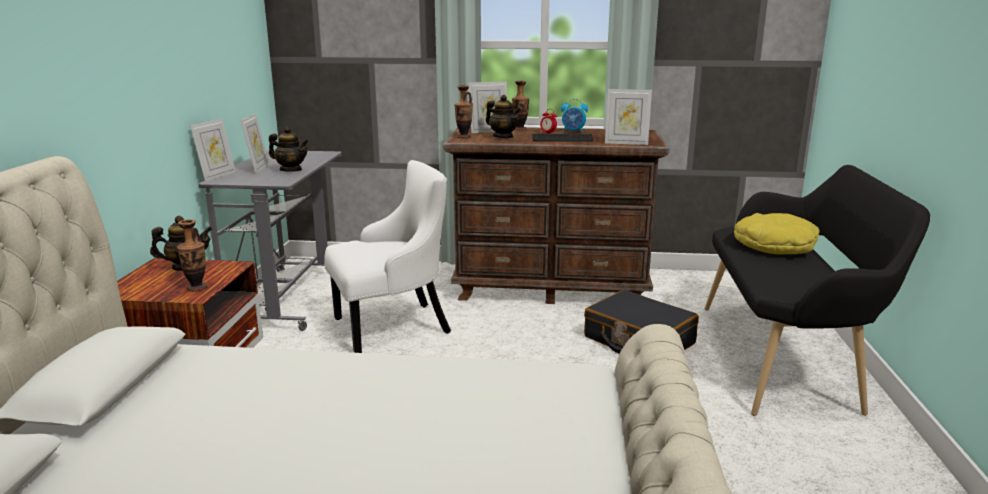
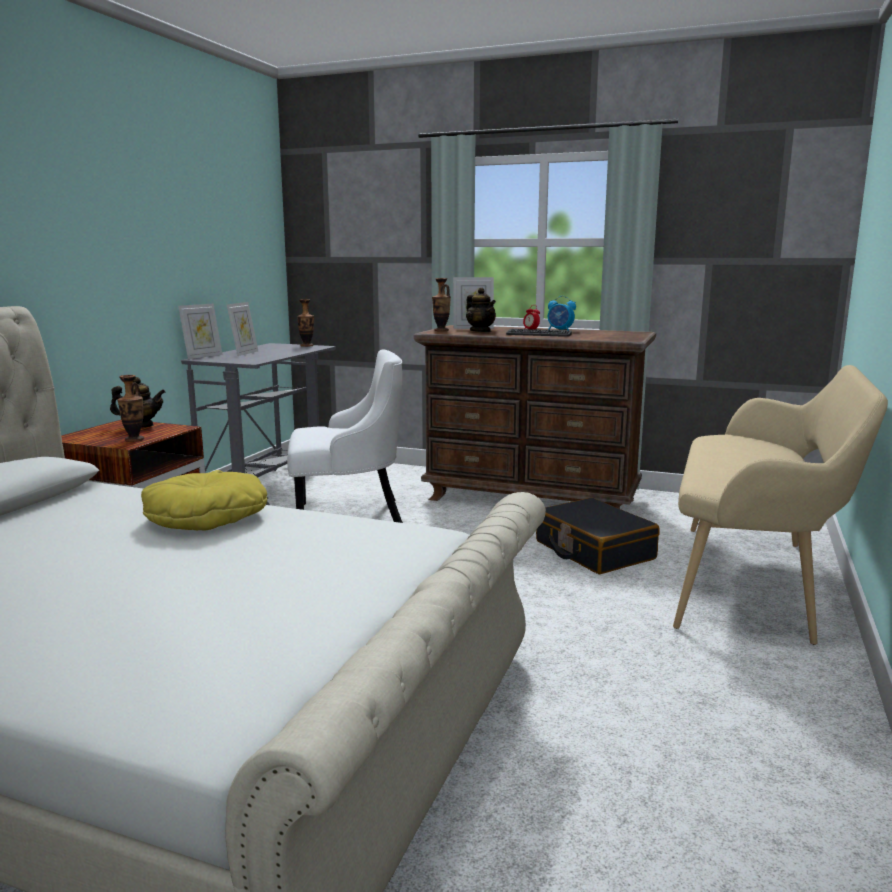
camera: 15 degrees right, 5 degrees down
(291, 170) = (271, 355): teapot -> none
(520, 129) = (507, 328): vase -> vase (307, 346)
(626, 143) = (601, 338): picture frame -> none
(773, 246) = (747, 452): yellow pillow -> yellow pillow (205, 517)
(786, 357) = (756, 582): black bench -> beige bench

